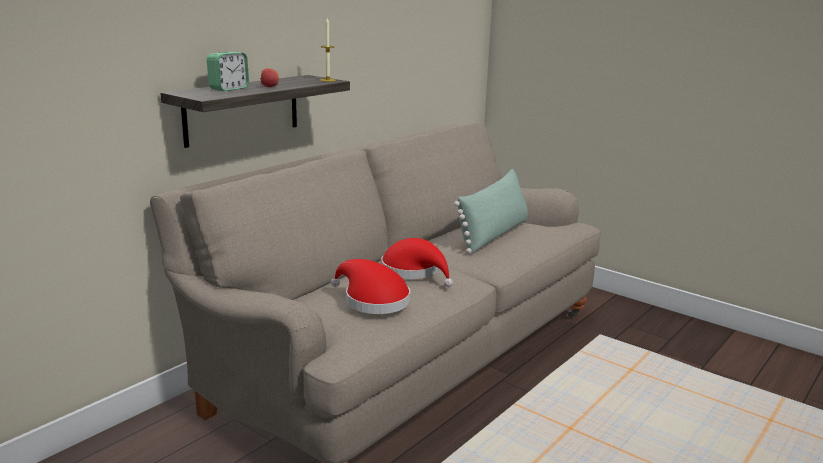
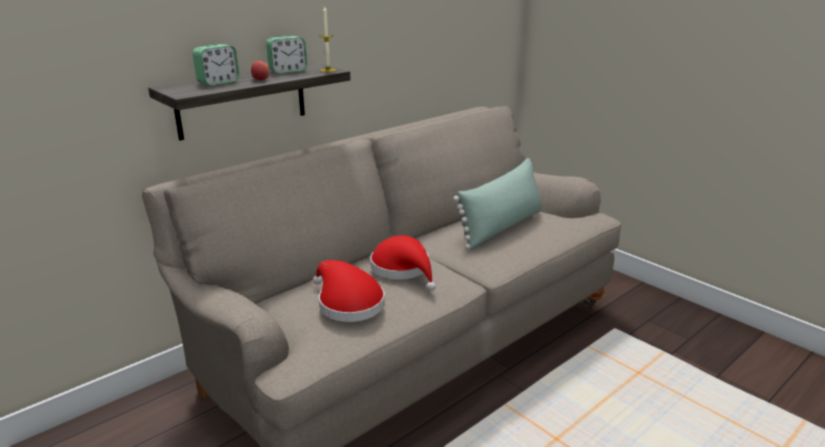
camera: 10 degrees right, 5 degrees up
(288, 80) = (288, 71): none -> alarm clock

